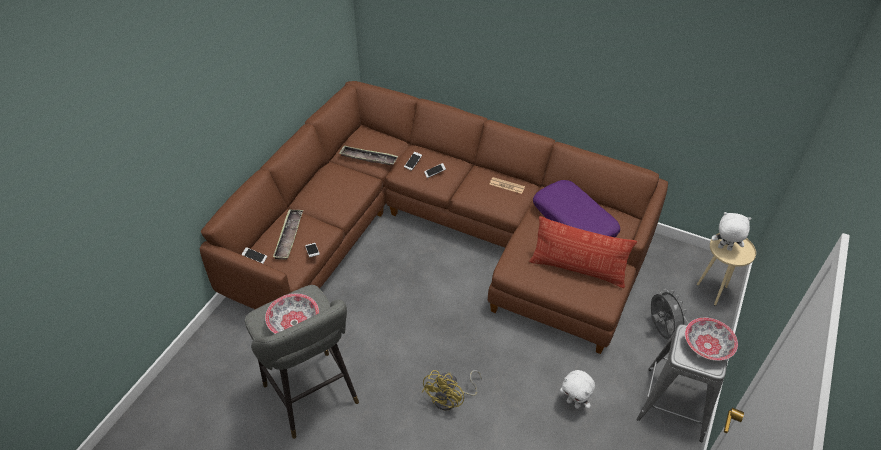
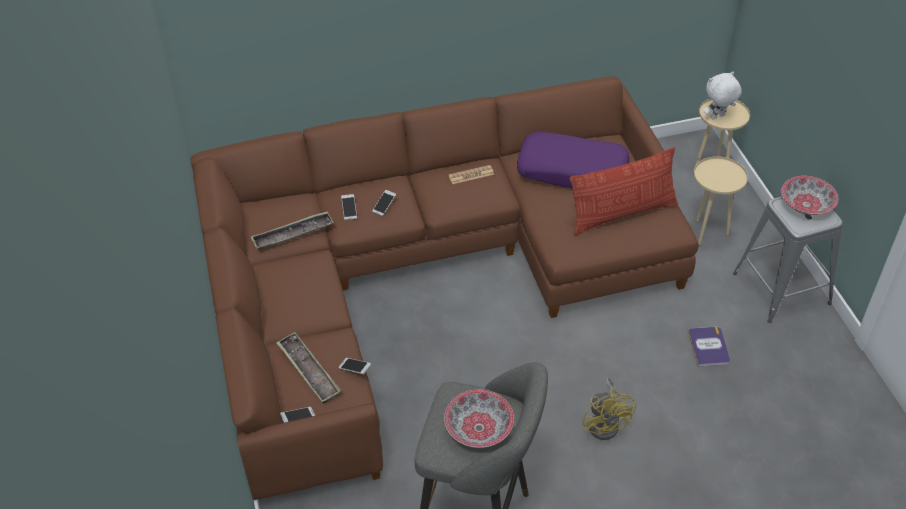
camera: 40 degrees left, 0 degrees up
(573, 403) = (708, 347): white plush toy -> book
(660, 330) = (707, 233): grey fan -> beige side table

